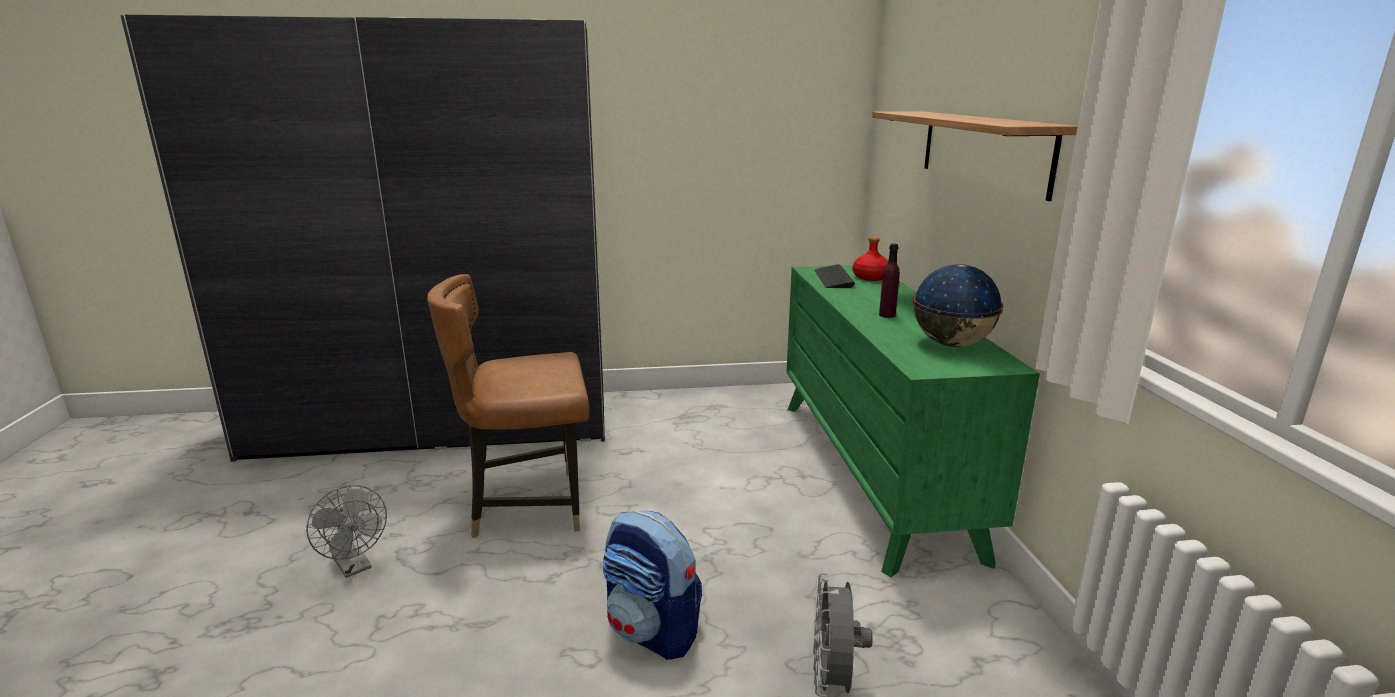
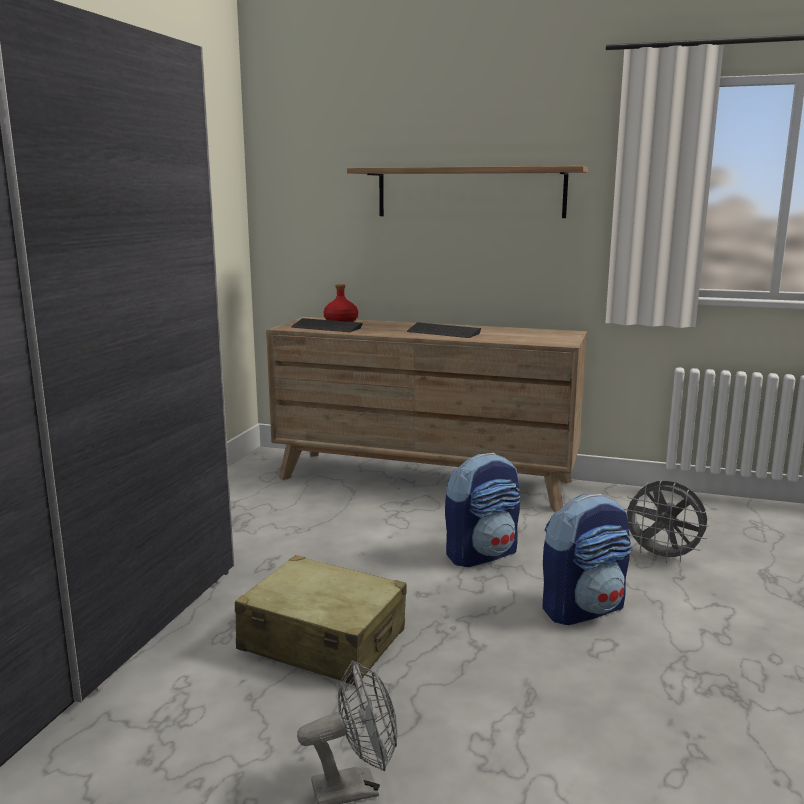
camera: 65 degrees left, 5 degrees down
(527, 505) = (323, 640): brown chair -> beige suitcase
(727, 544) = (482, 554): none -> backpack
(872, 472) = (425, 480): green dresser -> brown dresser
(887, 315) = (443, 332): purple bottle -> keyboard
(952, 344) = (521, 333): globe -> none

